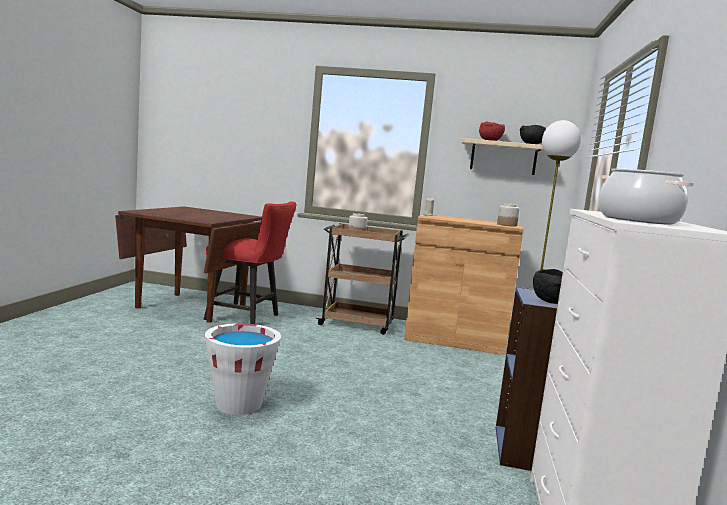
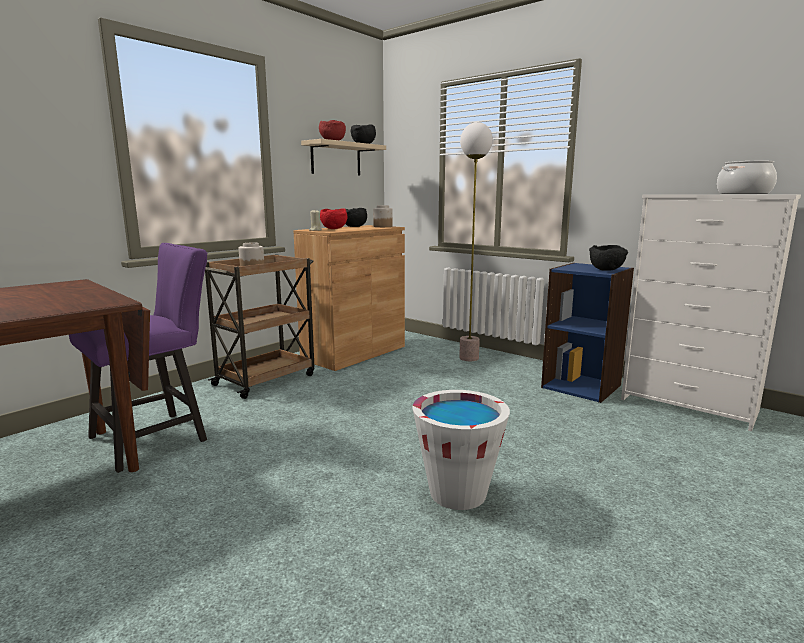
camera: 60 degrees left, 5 degrees up
(247, 318) = (157, 437): red chair -> purple chair
(450, 218) = (335, 229): none -> red bowl
(482, 221) = (354, 227): none -> black bowl

